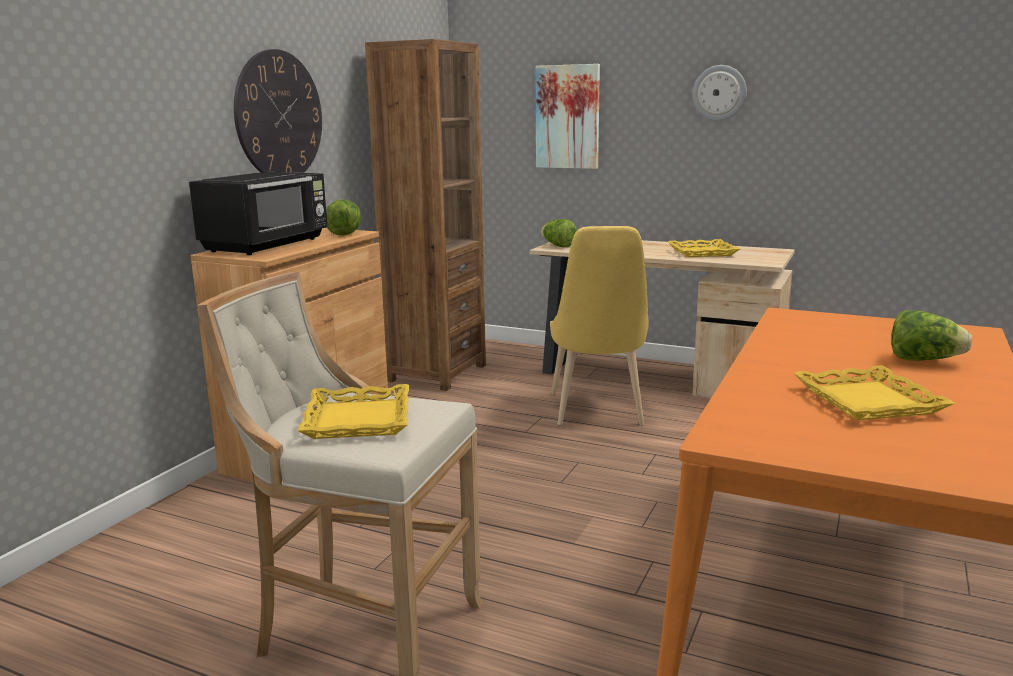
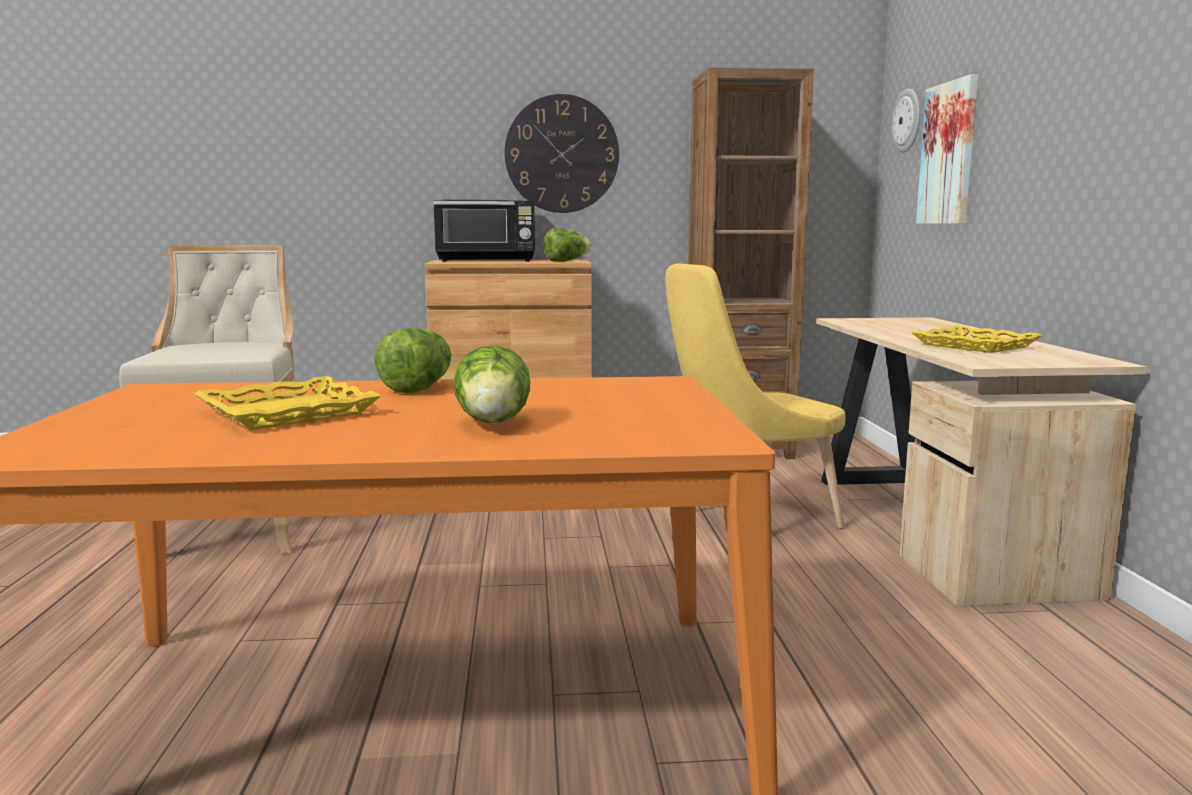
camera: 60 degrees right, 5 degrees down
(357, 420) = (218, 349): yellow tray -> none
(558, 246) = (861, 320): lettuce -> lettuce (419, 389)
(719, 93) = (1083, 93): wall clock -> wall clock (907, 120)

